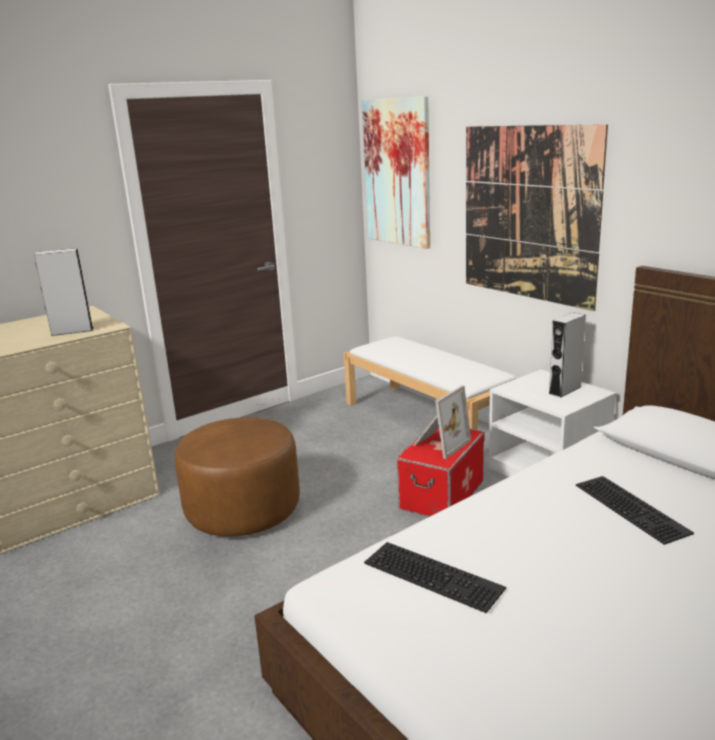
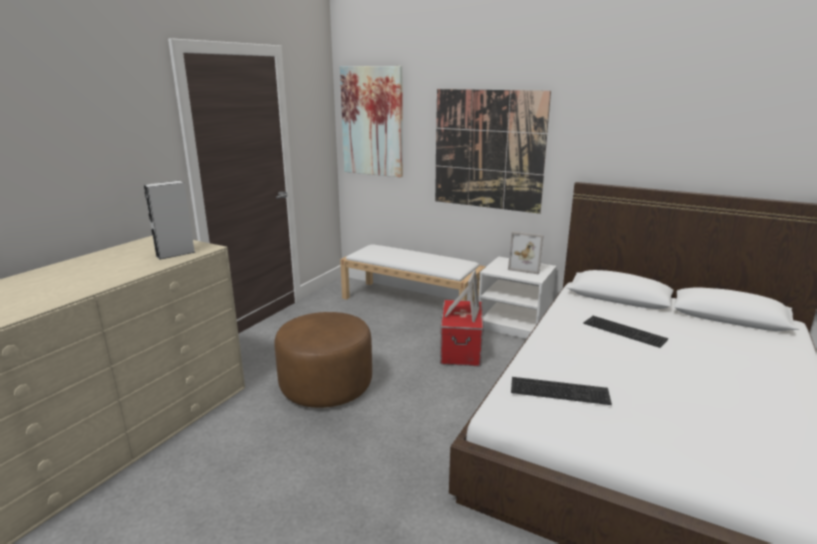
camera: 25 degrees left, 0 degrees up
(565, 390) = (526, 267): grey speaker -> picture frame

